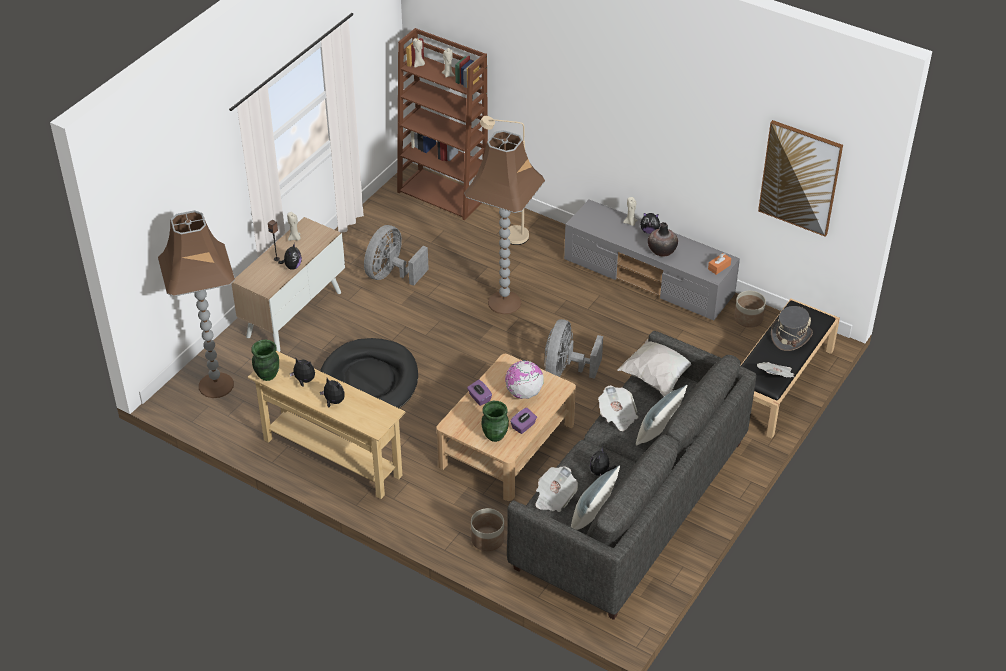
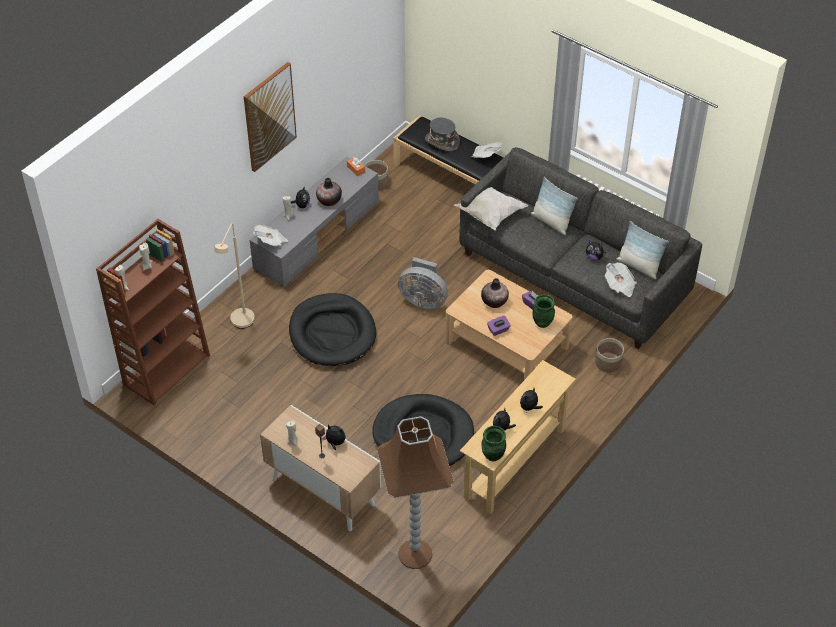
camera: 85 degrees left, 5 degrees up
(391, 275) = (279, 414): grey fan -> none
(505, 302) = (332, 333): brown floor lamp -> black dog bed
(523, 393) = (494, 301): globe -> vase
(617, 416) = (533, 242): newspaper -> newspaper (271, 242)
(800, 177) = (365, 56): picture -> picture (269, 116)

